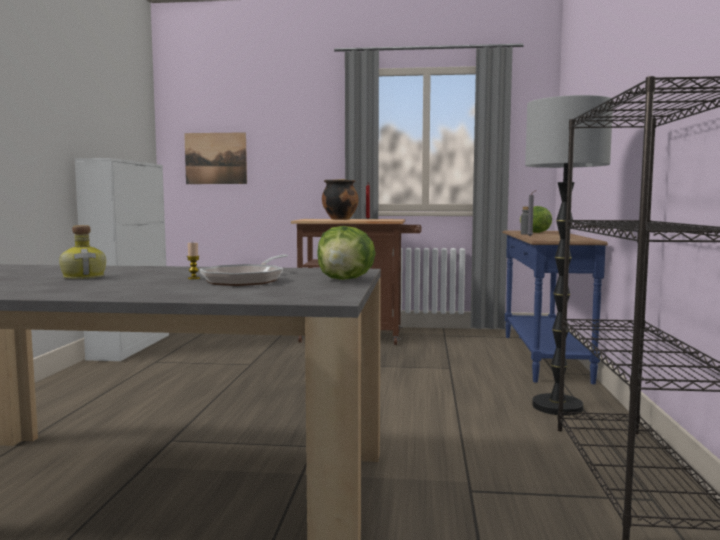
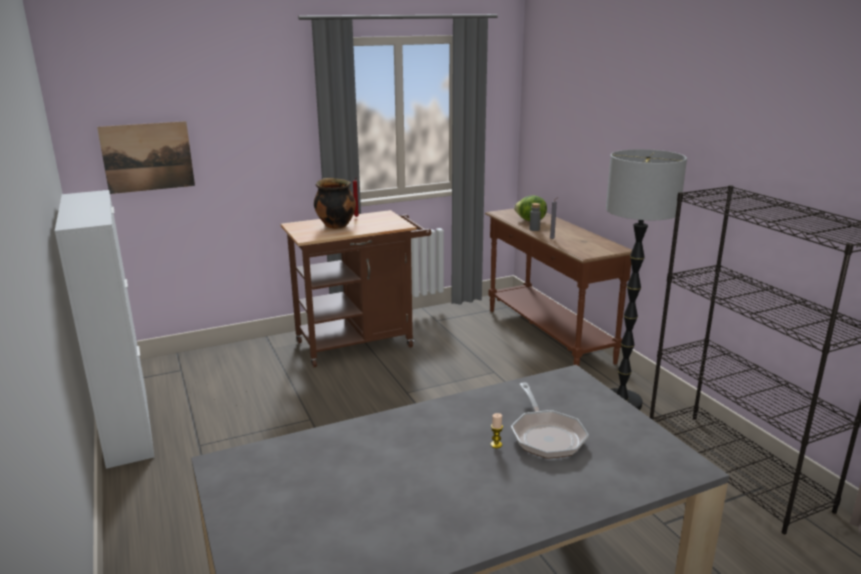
camera: 30 degrees left, 15 degrees up
(85, 277) = (395, 474): bottle -> none
(345, 279) = (612, 409): lettuce -> none
(542, 357) = (547, 335): blue console table -> brown console table

